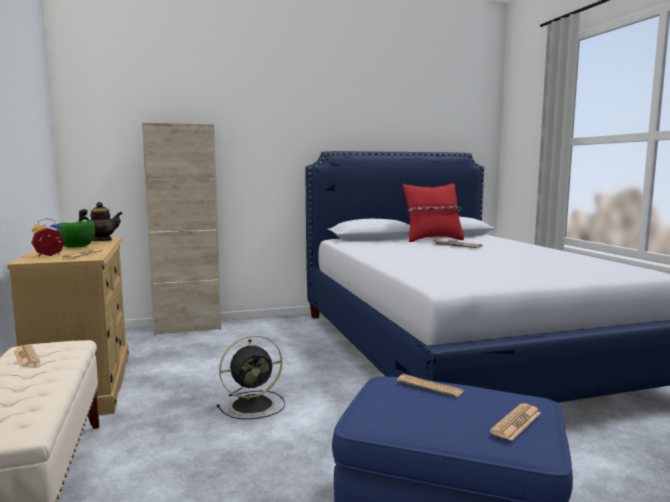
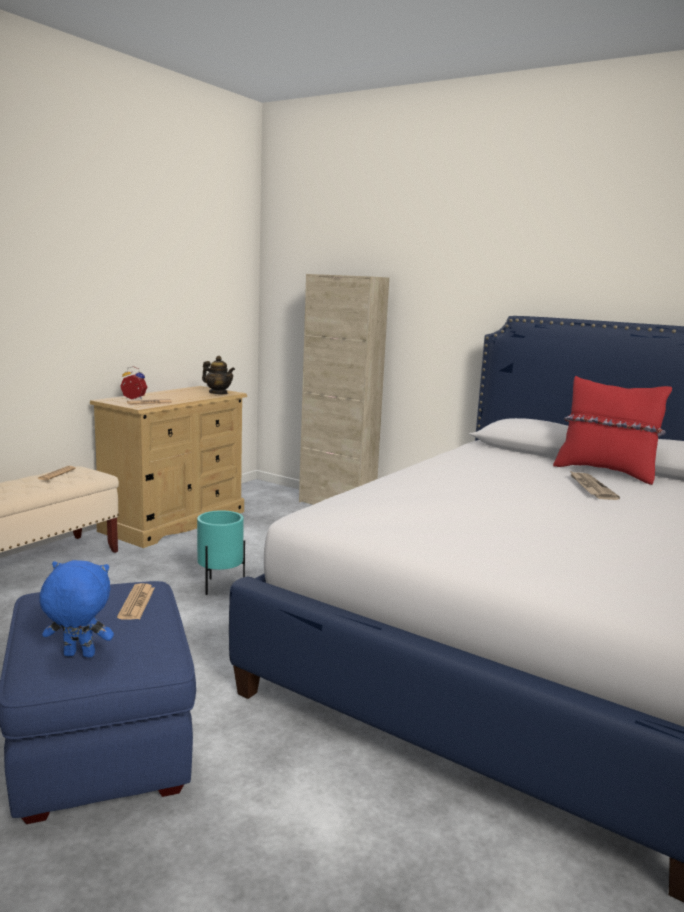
camera: 50 degrees right, 5 degrees up
(78, 247) = (179, 395): green bowl -> none
(254, 404) = (220, 587): black fan -> turquoise planter
(516, 422) = (78, 656): newspaper -> blue plush toy

